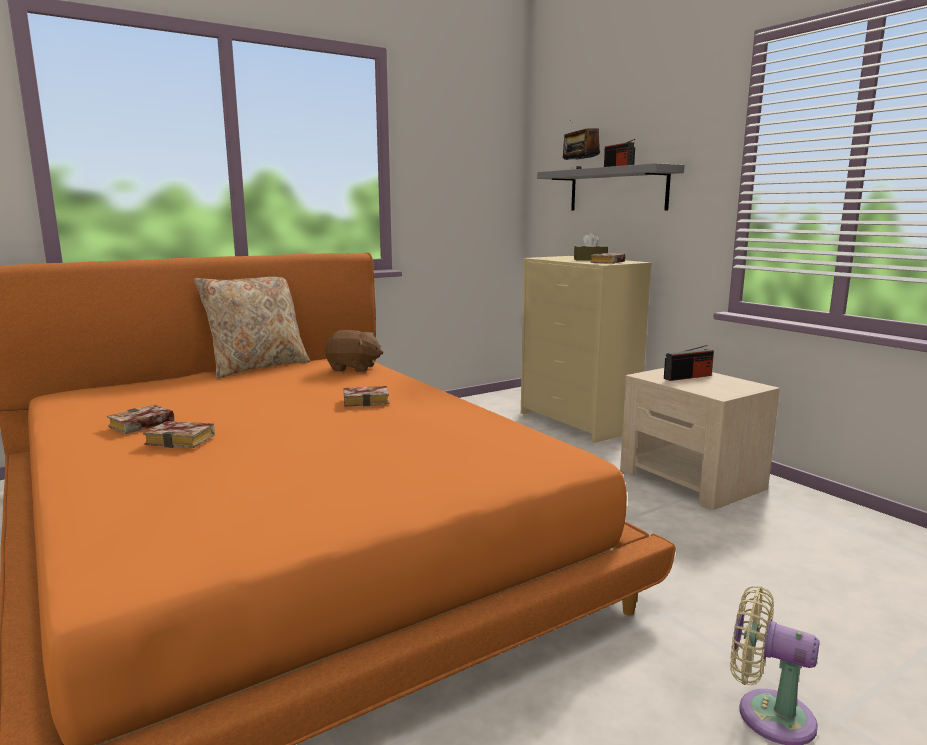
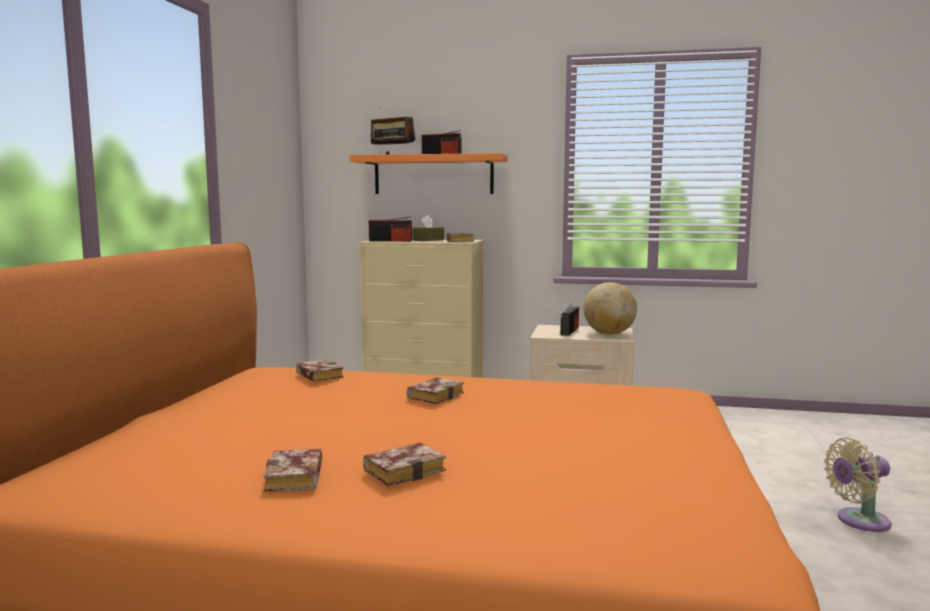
camera: 45 degrees left, 5 degrees down
(258, 367) = (193, 398): beige pillow -> none
(353, 368) = (317, 375): brown plush toy -> book
(550, 258) = (390, 241): none -> radio
(617, 190) = (433, 175): grey shelf -> orange shelf
(723, 388) = (609, 334): none -> globe

